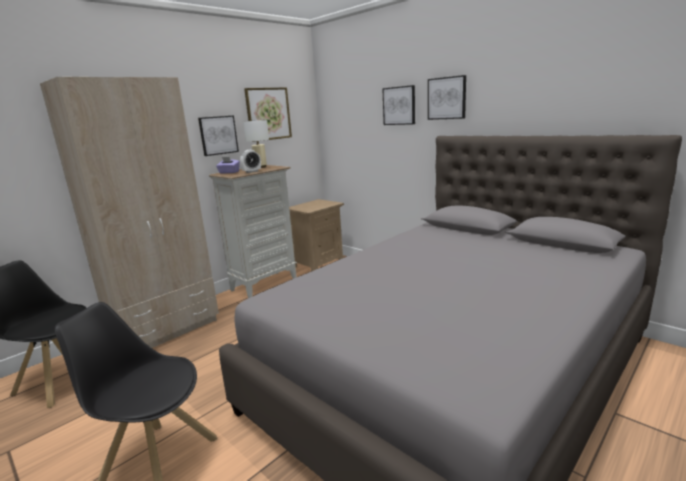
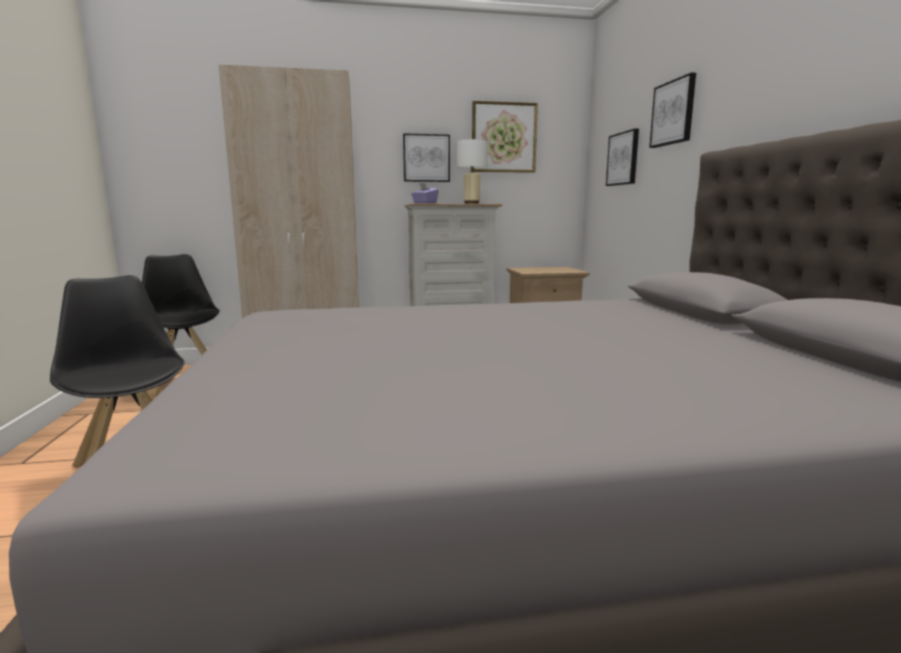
camera: 35 degrees right, 5 degrees down
(252, 172) = (445, 203): alarm clock -> none
(447, 98) = (737, 84): picture -> picture (623, 159)

